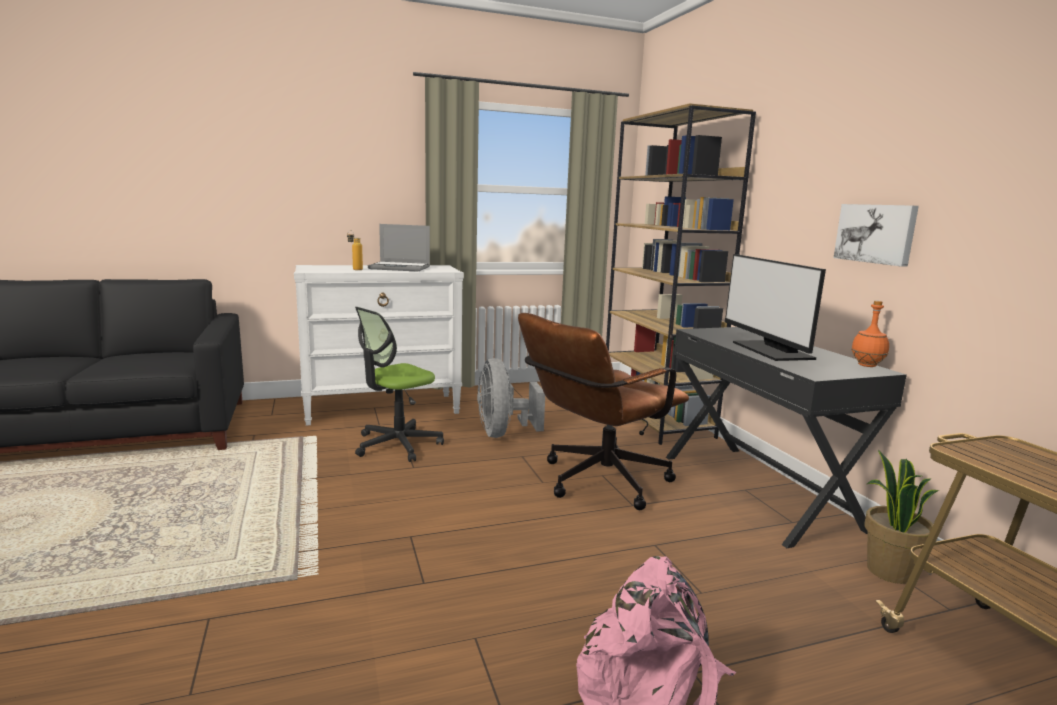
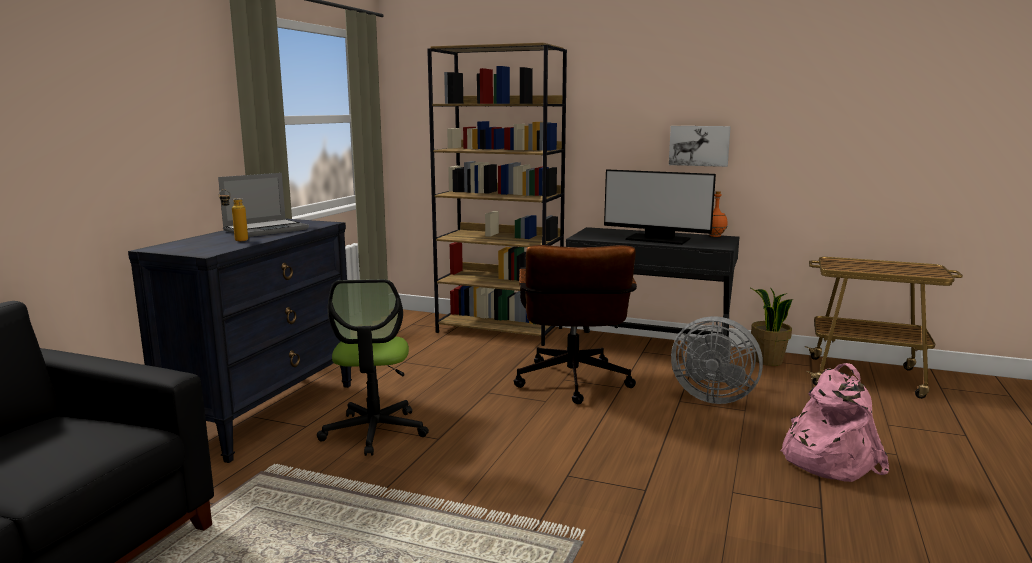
camera: 50 degrees left, 0 degrees up
(383, 409) = (265, 413): white dresser -> black dresser
(503, 433) = (430, 384): grey fan -> grey fan (711, 397)

